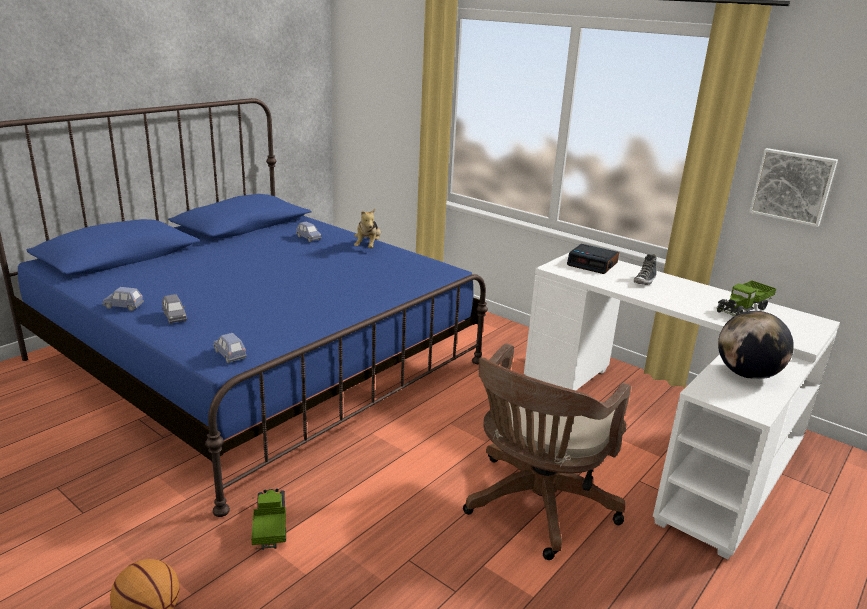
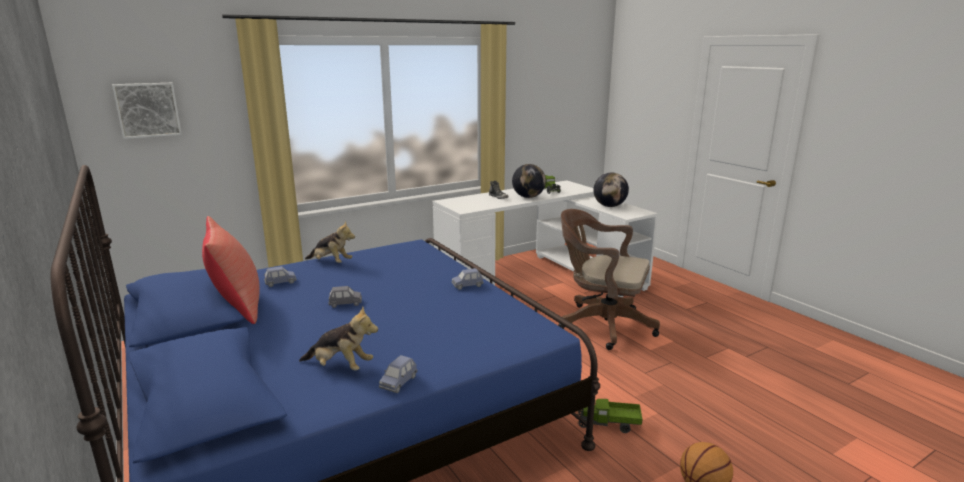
camera: 70 degrees left, 5 degrees down
(152, 283) = (340, 366): none -> plush toy
(174, 317) = (446, 353): grey toy car -> grey toy car (345, 303)
(230, 355) = (538, 330): blue toy car -> blue toy car (467, 286)
(257, 235) = (237, 306): none -> red pillow
(536, 507) = (601, 324): brown office chair -> brown office chair turned 150 degrees clockwise
(593, 264) = (464, 202): alarm clock -> none
(675, 299) = (528, 197): none -> globe
(792, 186) = (523, 121): picture -> picture (147, 110)

